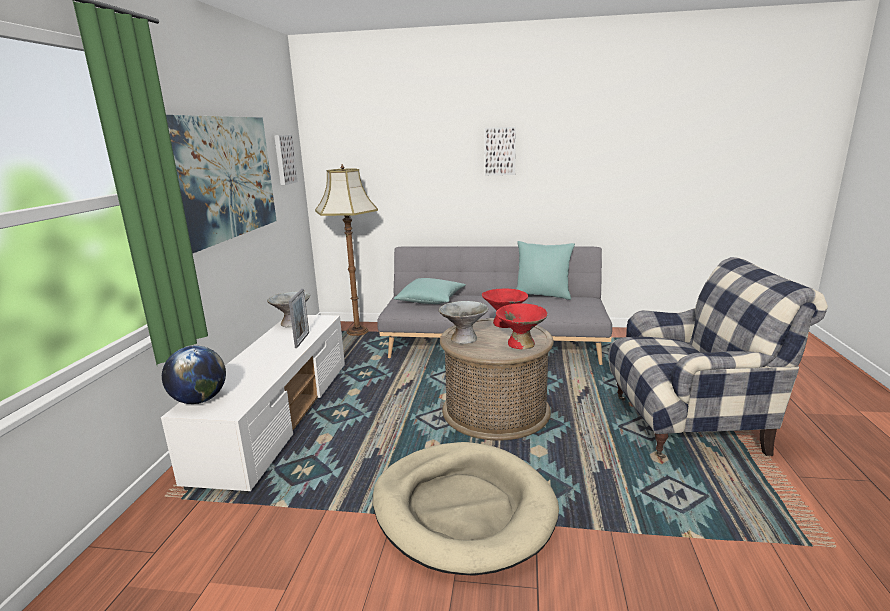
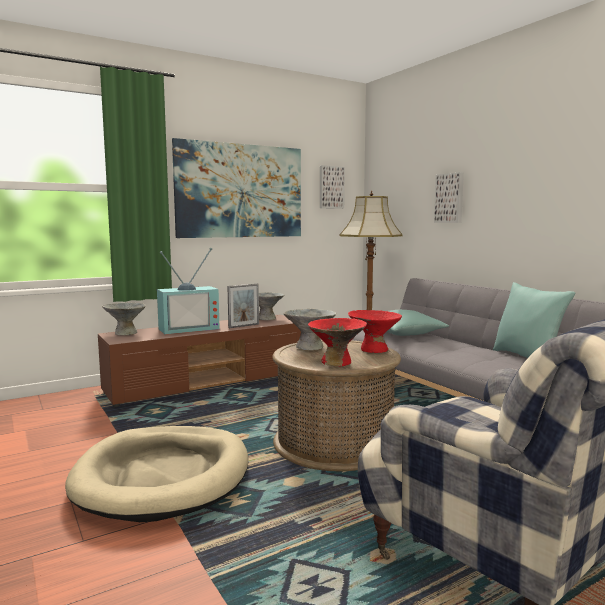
camera: 50 degrees right, 10 degrees down
(199, 400) = (125, 333): globe -> grey bowl
(255, 364) = (189, 328): none -> television
(278, 416) = (209, 382): white tv stand -> brown tv stand
(500, 151) = (522, 174): picture -> picture (450, 198)

